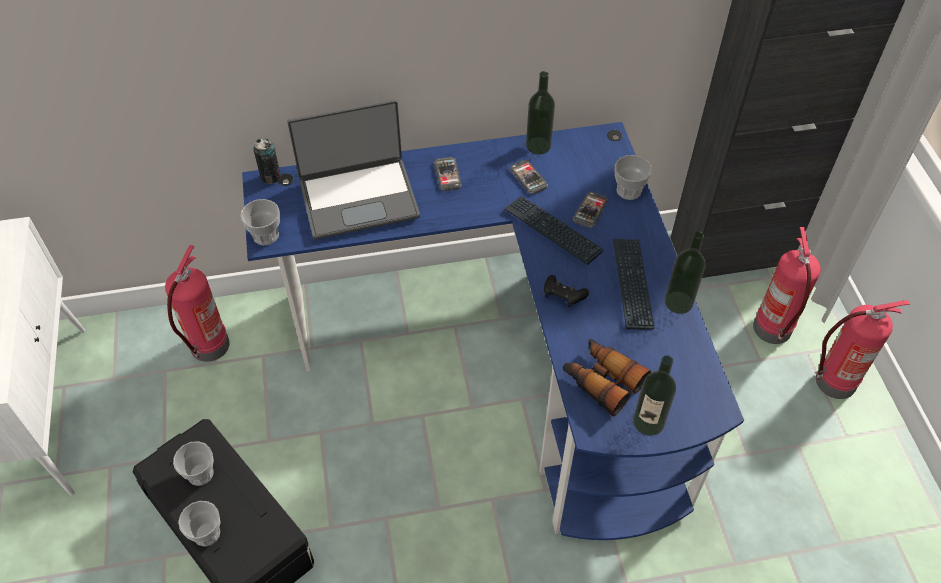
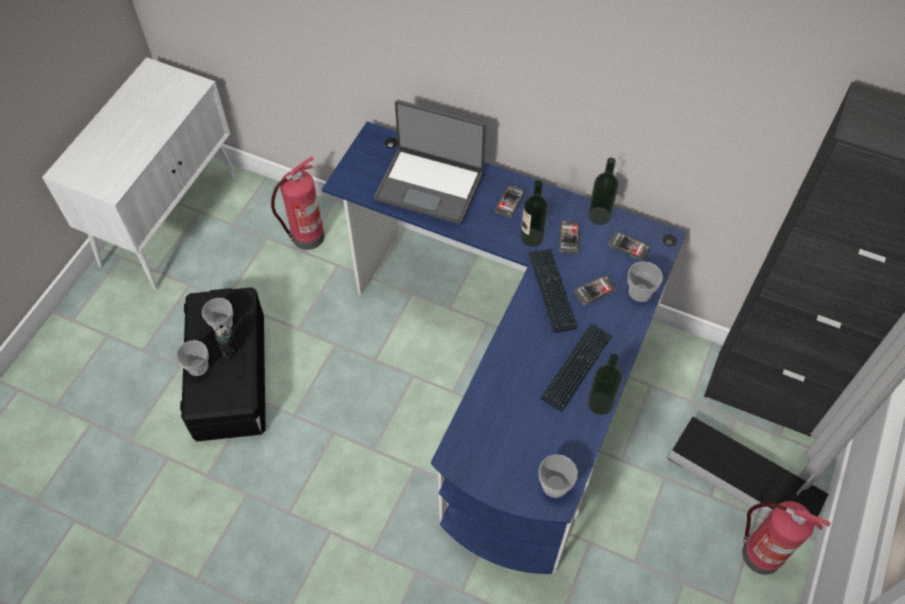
camera: 35 degrees right, 5 degrees up
(265, 235) = (346, 178): cup -> cup (555, 485)
(270, 177) = (382, 135): can -> can (230, 350)
(563, 297) = (515, 346): black game controller -> none
(586, 158) = (628, 247): none -> phone
(602, 380) = (490, 425): binoculars -> none
(648, 422) = (497, 476): bottle -> bottle (532, 237)
(773, 330) = (744, 480): fire extinguisher -> black storage box

